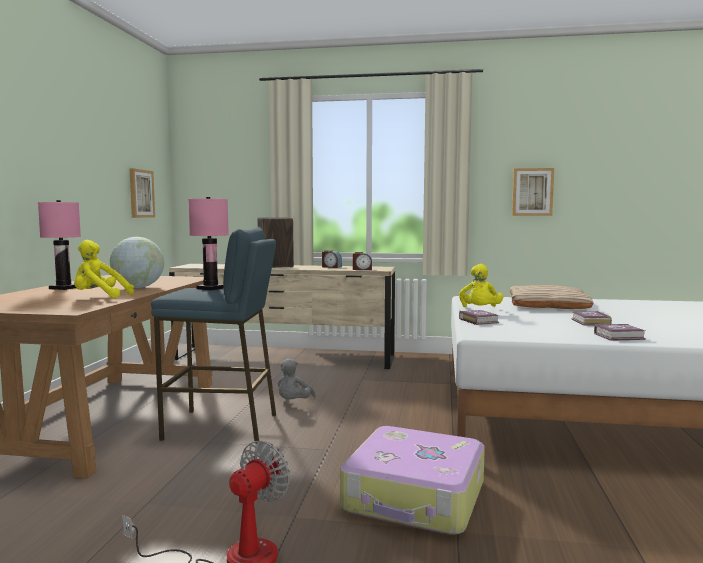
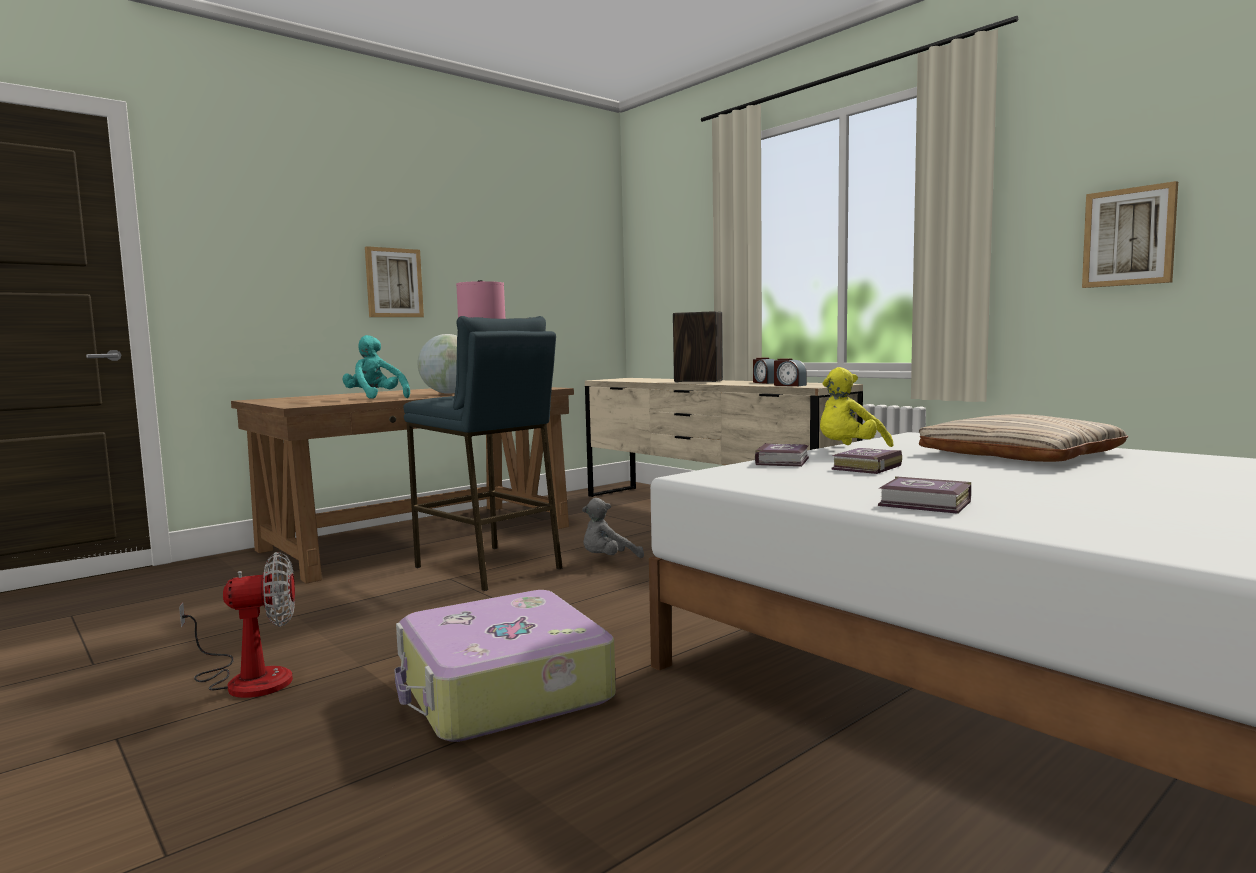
camera: 40 degrees right, 0 degrees up
(64, 288) = (396, 392): pink table lamp -> none
(99, 297) = (375, 398): yellow plush toy -> turquoise plush toy
(141, 193) = (563, 290): picture -> picture (393, 283)
(590, 322) = (974, 481): book -> book (864, 467)

